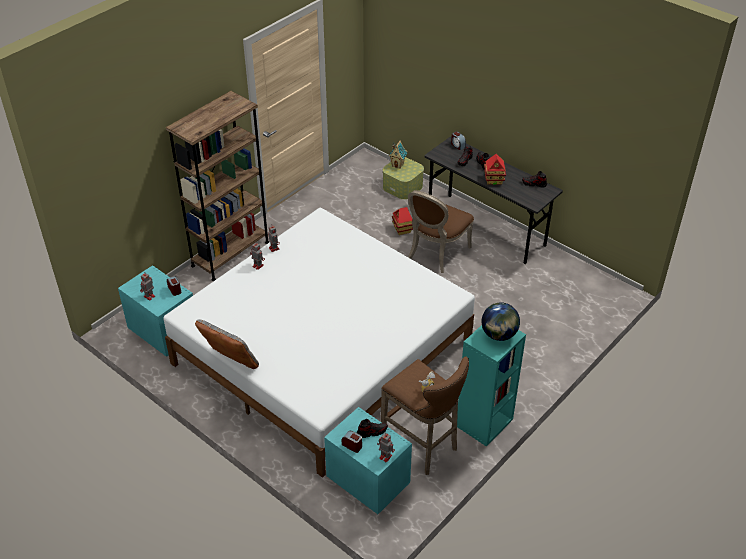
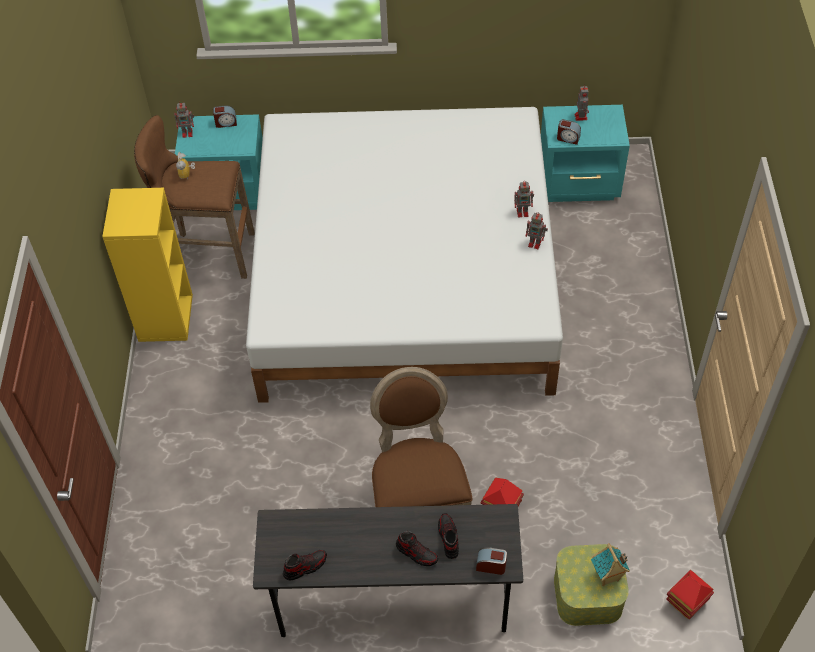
camera: 140 degrees right, 10 degrees up
(230, 254) = (649, 312): brown bookcase -> none
(230, 363) = (414, 109): grey pillow -> none
(372, 432) = (220, 143): shoe -> none
(484, 423) = (165, 317): turquoise bookcase -> yellow bookcase
(494, 180) = (370, 528): toy house -> toy house (686, 602)
(499, 334) = (131, 217): globe -> none

